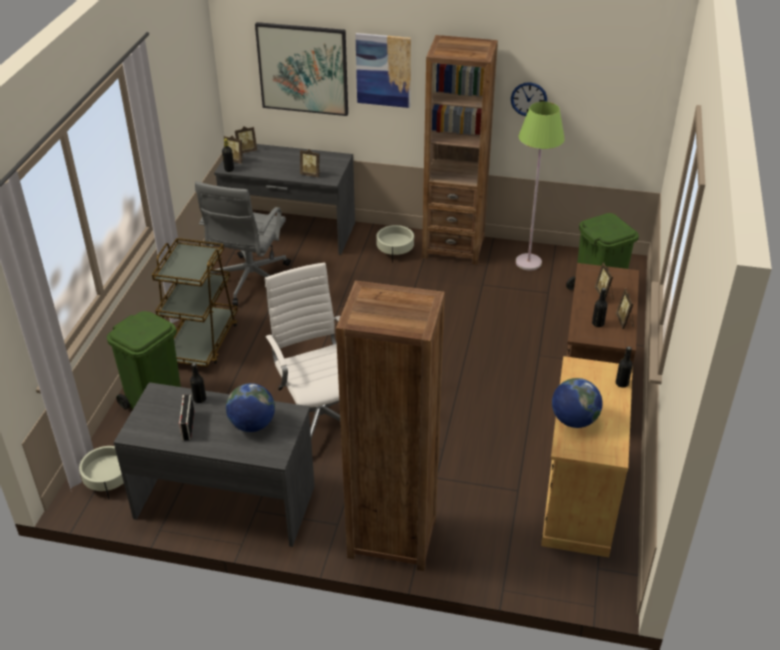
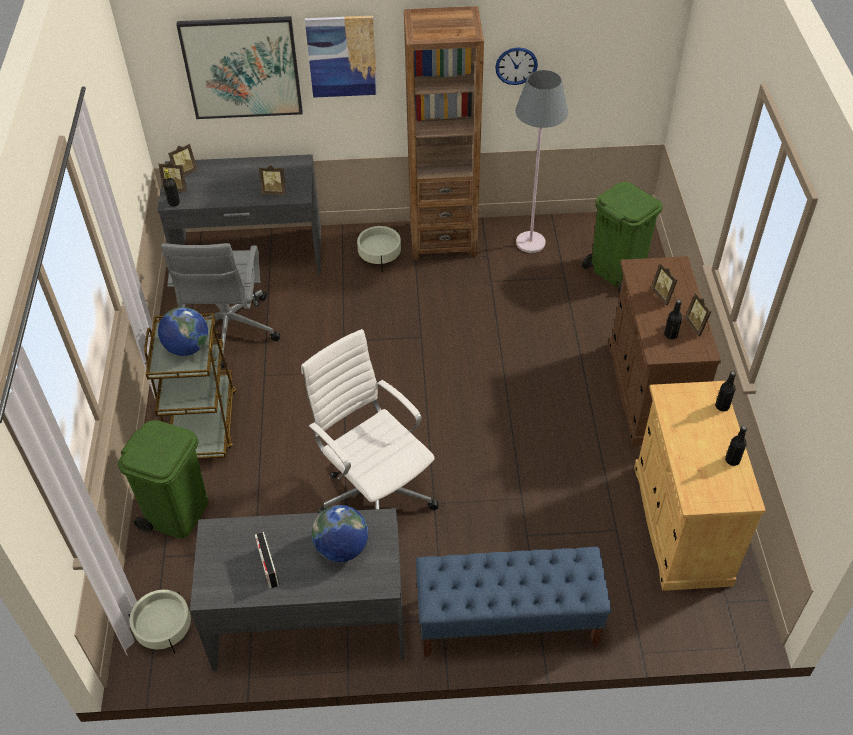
camera: 15 degrees left, 10 degrees up
(199, 399) = (267, 528): black bottle -> black bottle (732, 460)
(392, 539) = (507, 622): brown bookcase -> blue bench
(528, 262) = (530, 242): green floor lamp -> grey floor lamp
(574, 420) = (690, 464): globe -> globe (187, 347)

